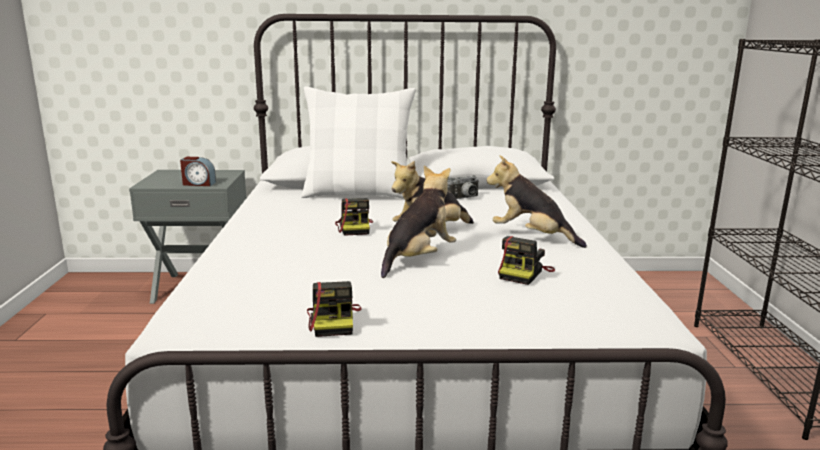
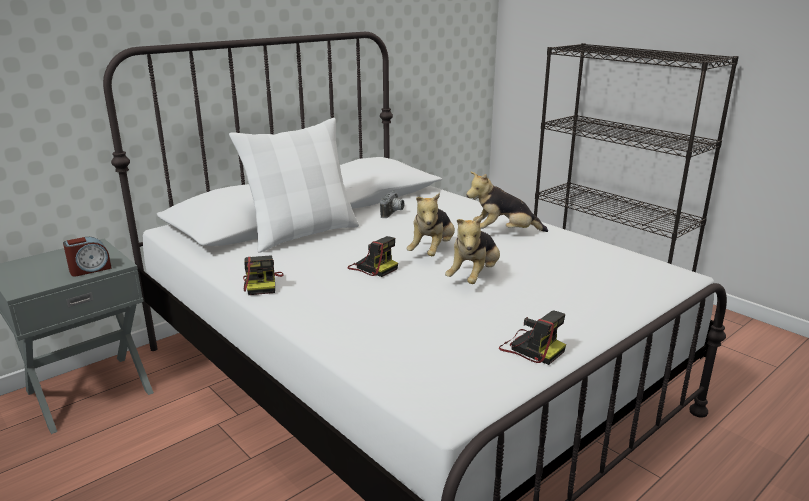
camera: 40 degrees left, 5 degrees up
(418, 258) = (474, 277): plush toy -> plush toy turned 150 degrees counterclockwise
(524, 273) = (555, 264): camera -> camera (262, 284)

